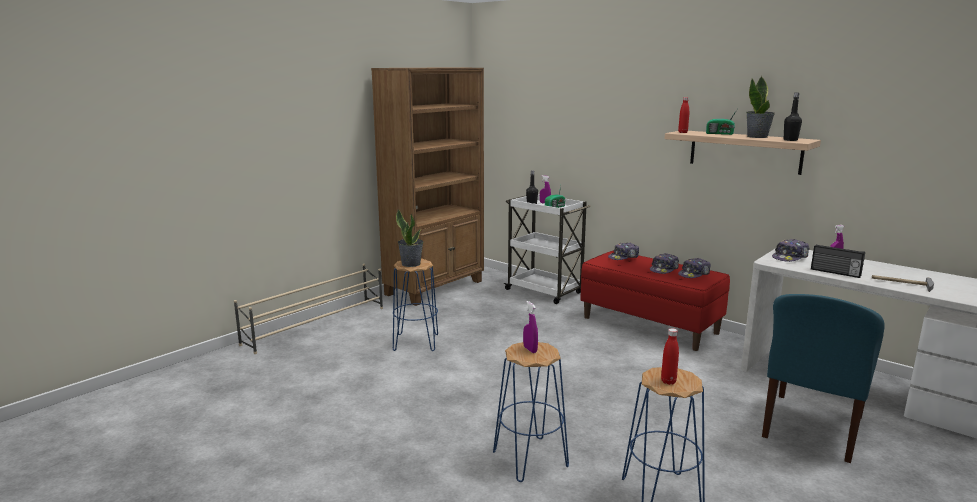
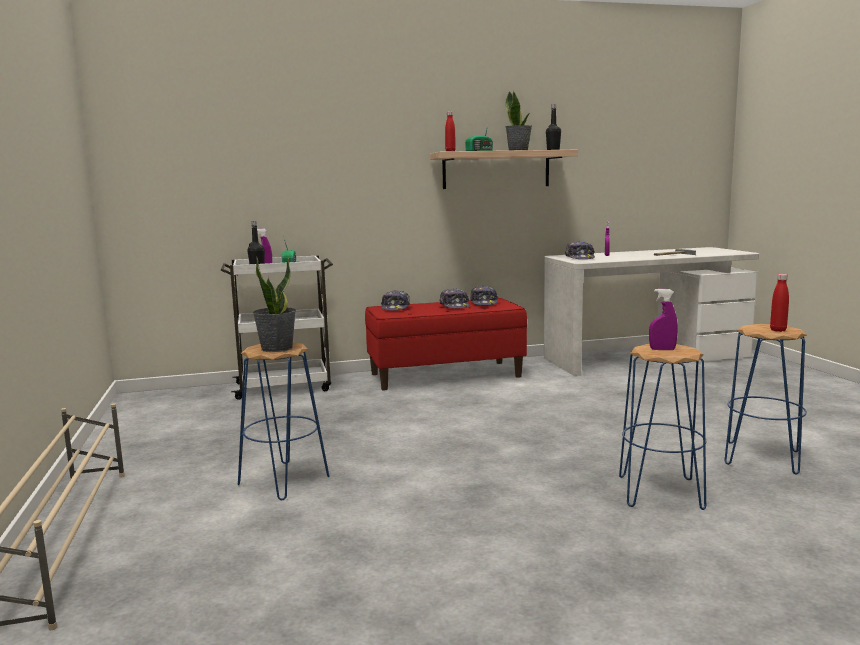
camera: 55 degrees left, 5 degrees down
(435, 288) = (138, 429): brown bookcase -> none
(811, 428) = (689, 386): blue chair -> none
(835, 272) = (631, 258): radio -> none

